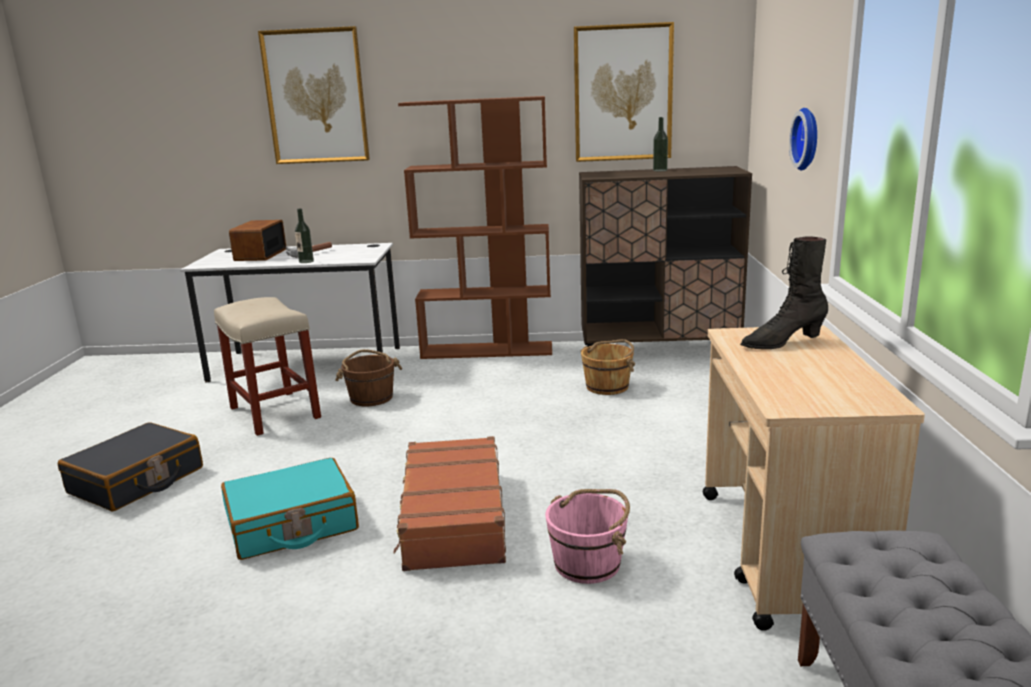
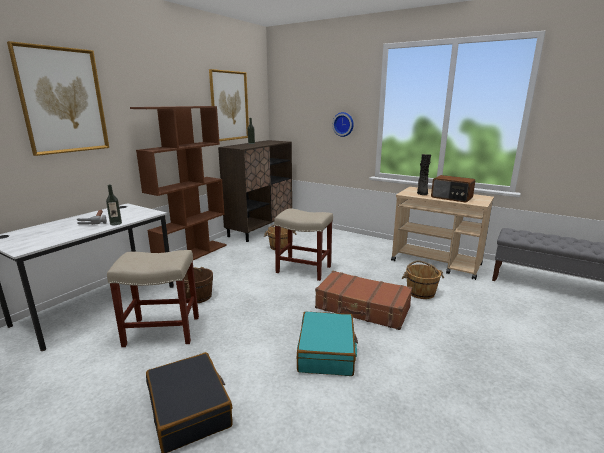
camera: 60 degrees left, 0 degrees up
(259, 255) = (52, 231): radio -> radio (451, 198)
(542, 431) = (304, 269): none -> beige stool
(588, 563) = (420, 292): pink bucket -> brown bucket

